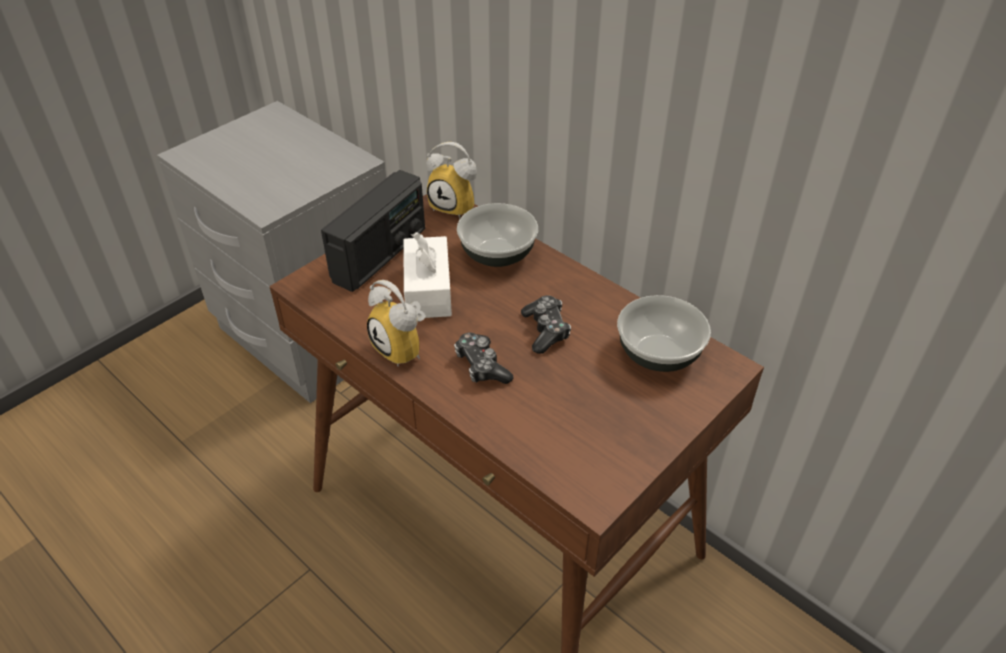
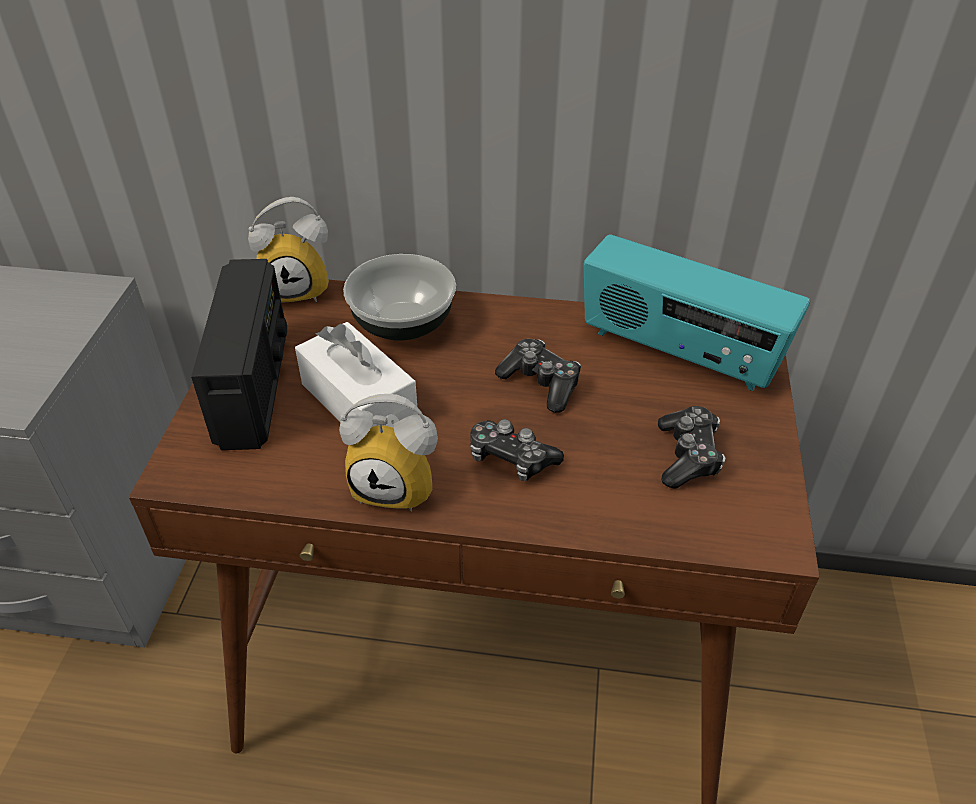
camera: 35 degrees left, 0 degrees up
(593, 420) = (688, 456): none -> game controller
(659, 354) = (678, 352): bowl -> radio

